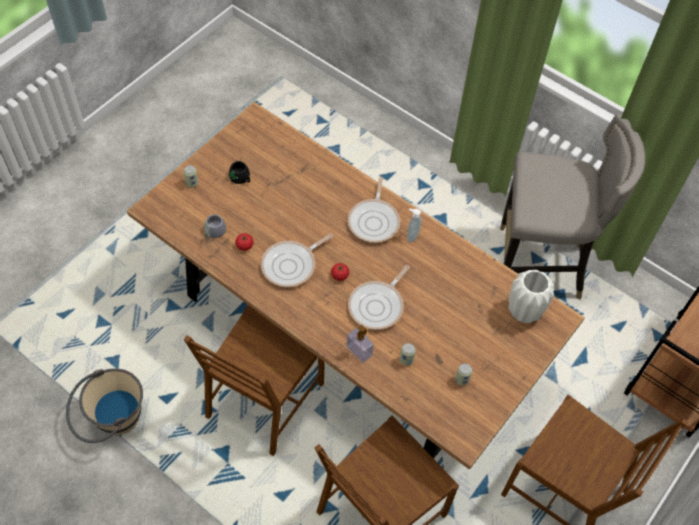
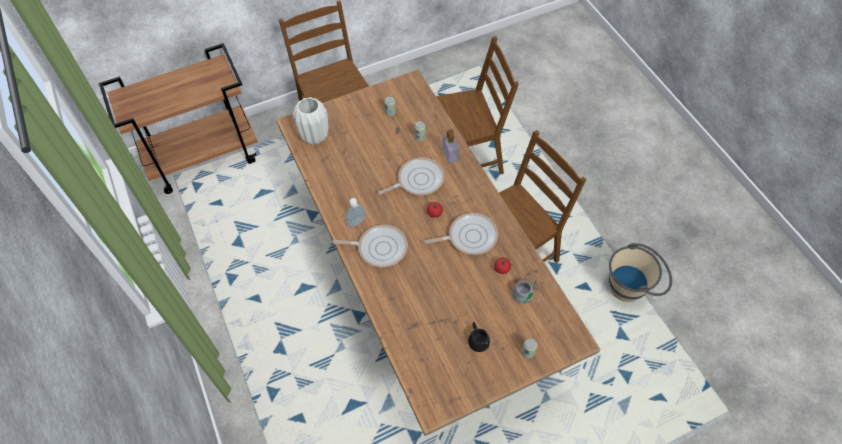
camera: 150 degrees left, 0 degrees up
(374, 221) = (379, 248): frying pan -> frying pan turned 60 degrees clockwise
(539, 267) = (234, 271): grey stool -> none

